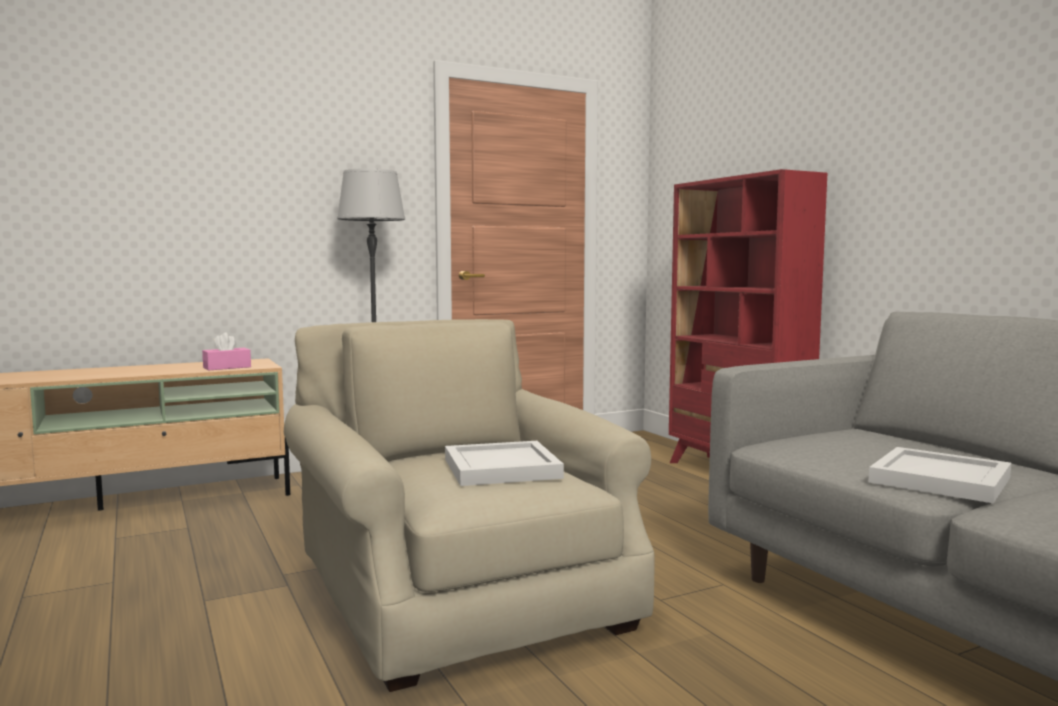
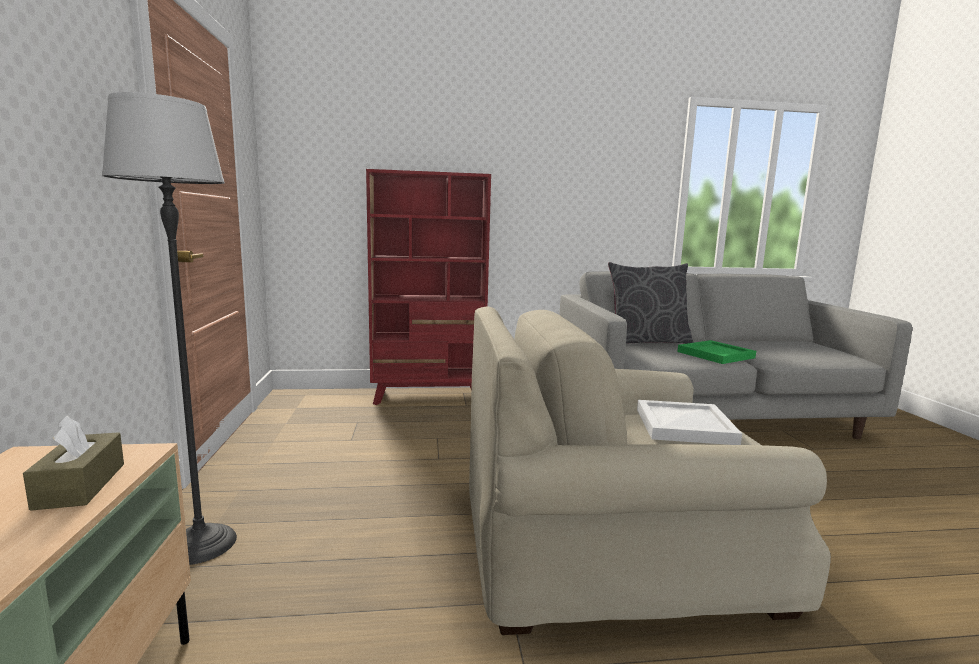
camera: 70 degrees left, 5 degrees up
(227, 367) = (80, 485): pink tissue box -> brown tissue box
(926, 446) = (647, 342): none -> grey pillow
(942, 479) = (715, 354): white tray -> green tray

